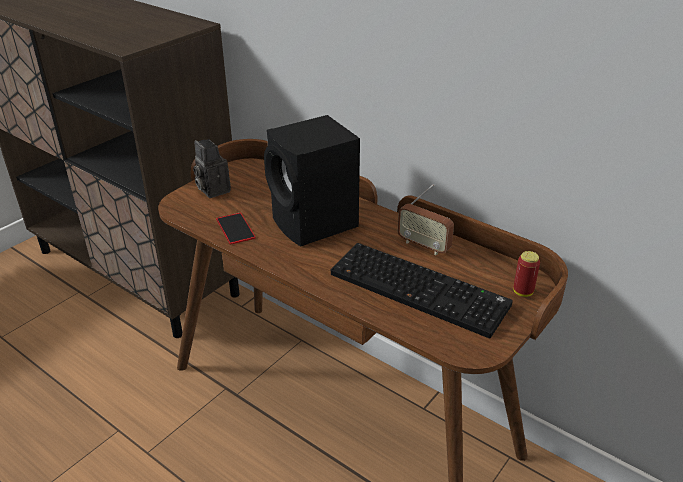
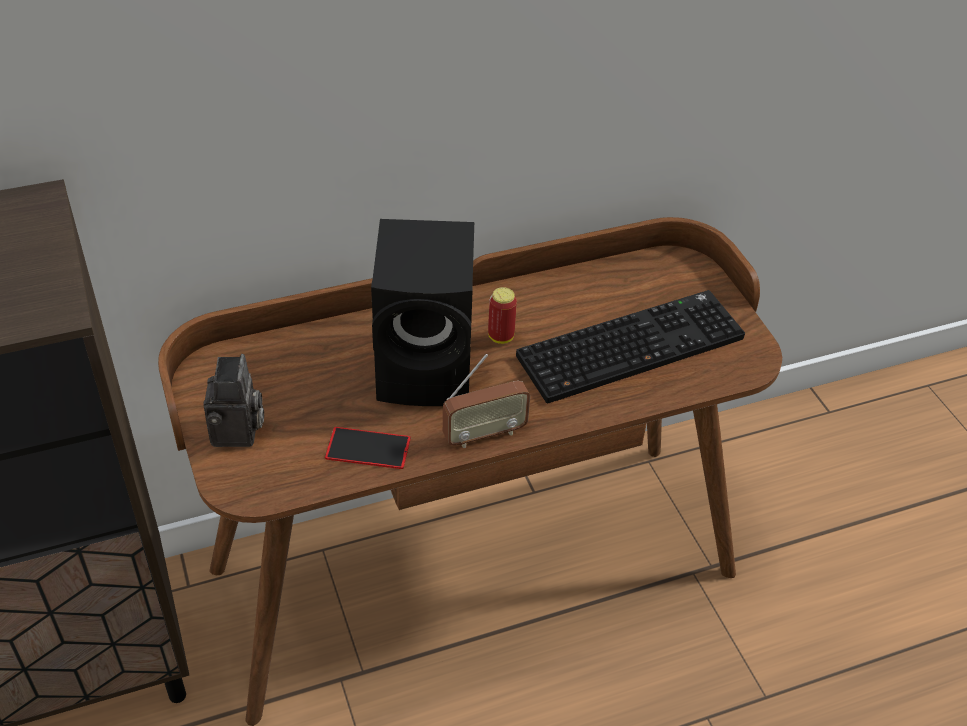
camera: 60 degrees left, 10 degrees up
(212, 190) = (238, 433): camera -> camera turned 90 degrees counterclockwise
(423, 246) = (554, 302): radio -> radio (484, 434)
(523, 292) = (690, 277): can -> can (501, 337)

